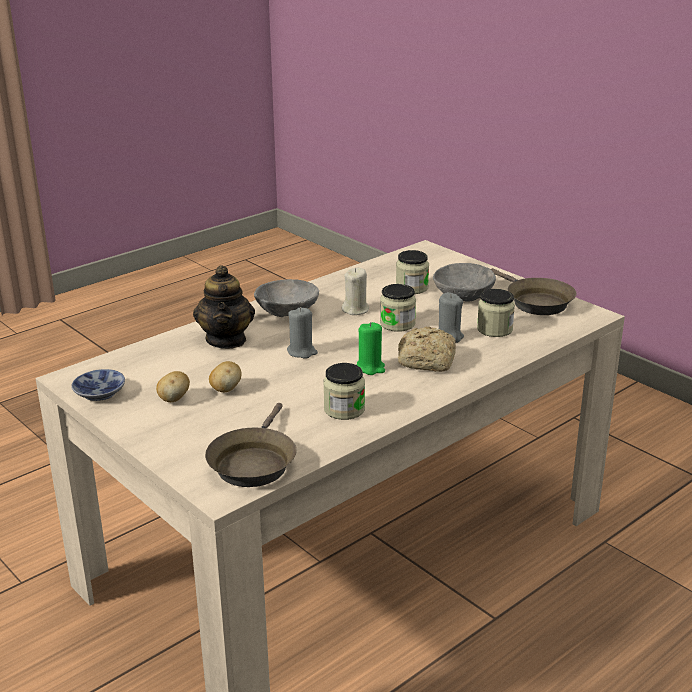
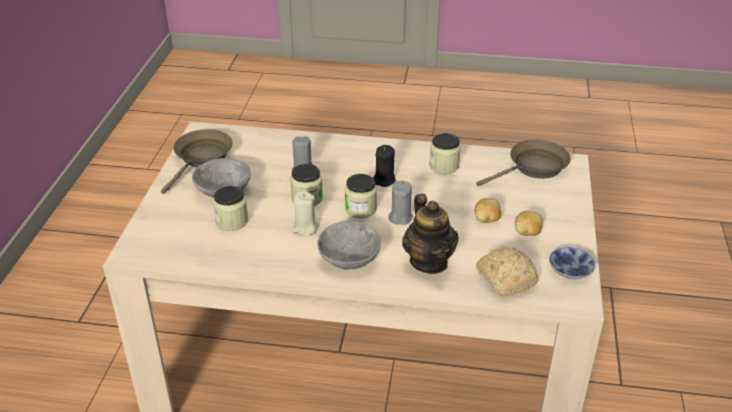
camera: 130 degrees left, 10 degrees up
(226, 340) = (429, 261): teapot -> teapot turned 120 degrees clockwise
(370, 368) = (384, 180): green candle -> black candle
(428, 361) = (347, 163): bread -> bread (506, 278)
(494, 329) = (269, 158): jar -> jar (360, 209)

